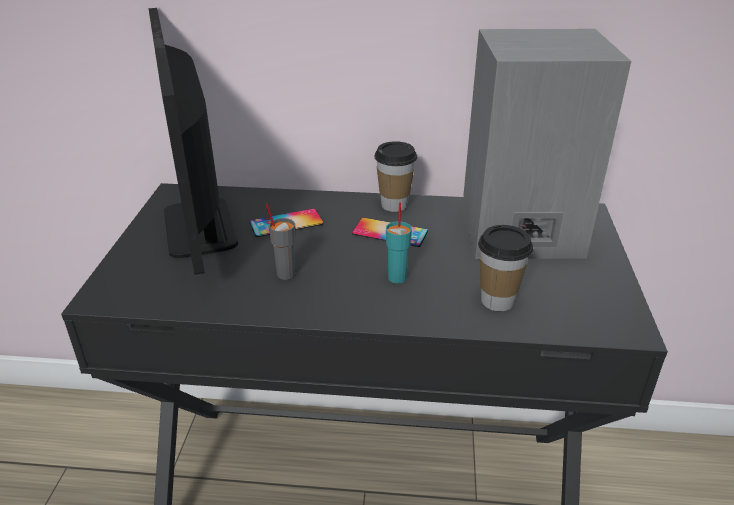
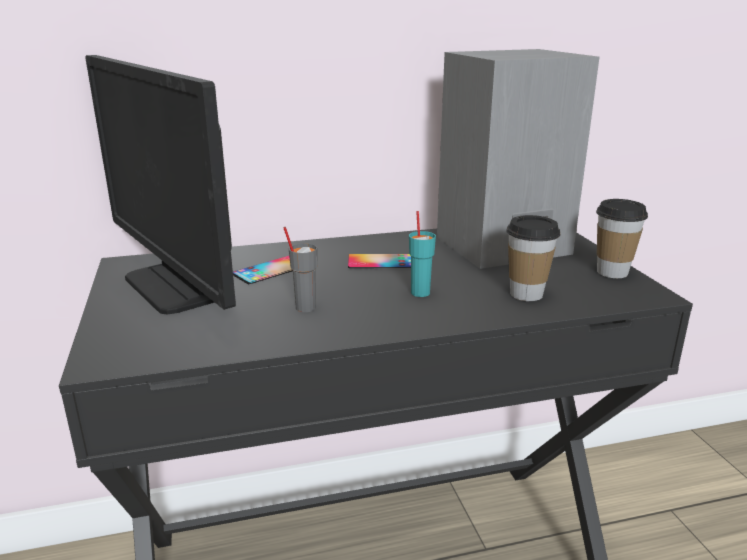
camera: 20 degrees left, 10 degrees down
(394, 205) = (371, 242): cup -> cup (612, 272)

